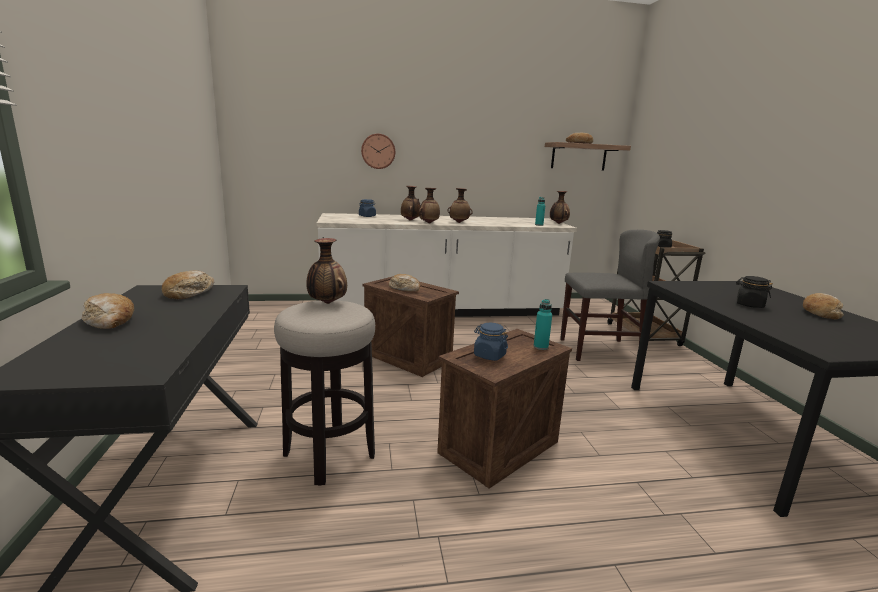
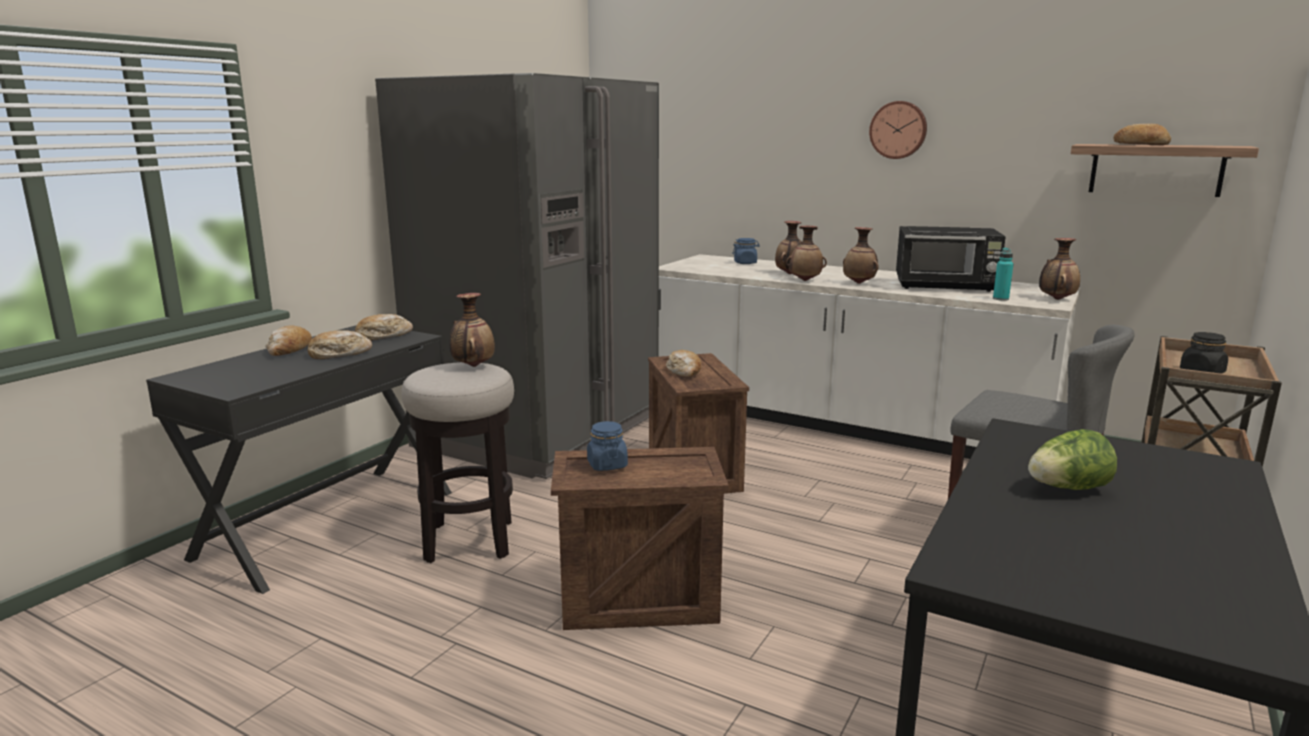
camera: 40 degrees right, 0 degrees up
(263, 358) = (539, 432): none -> grey fridge
(378, 151) = (779, 166): wall clock -> wall clock (898, 130)
(501, 221) = (946, 286): none -> black microwave
(540, 347) = (689, 473): turquoise bottle -> none
(749, 305) = (1067, 488): black jar -> lettuce
(820, 313) = (1192, 535): bread -> bread (339, 354)

